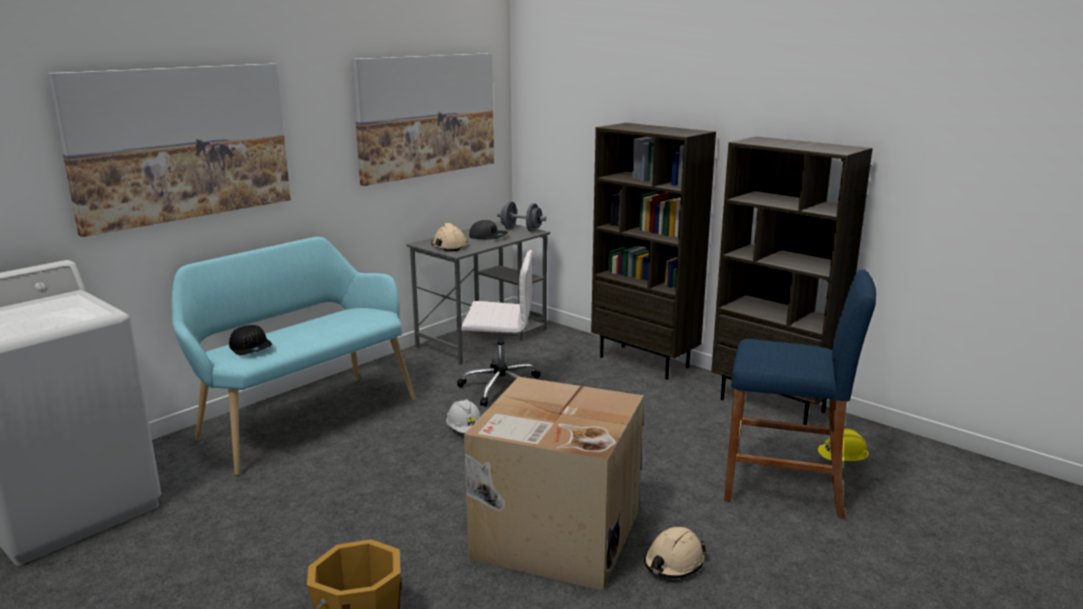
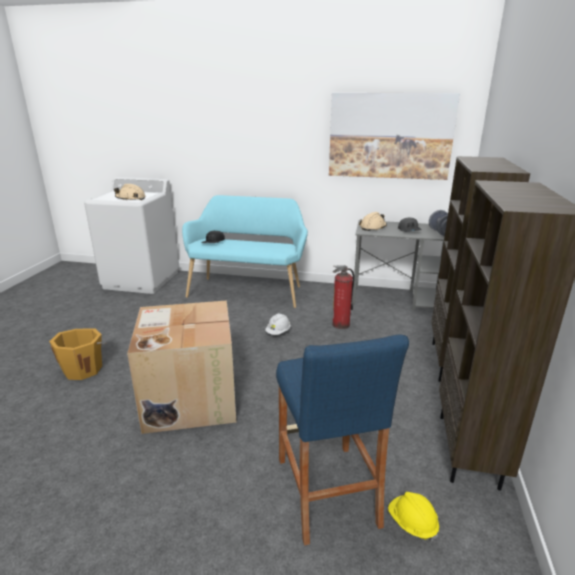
camera: 60 degrees right, 5 degrees up
(181, 143) = (224, 133): picture -> none
(499, 387) = (341, 324): white office chair -> fire extinguisher
(673, 563) = (184, 455): beige hard hat -> beige hard hat (130, 198)

